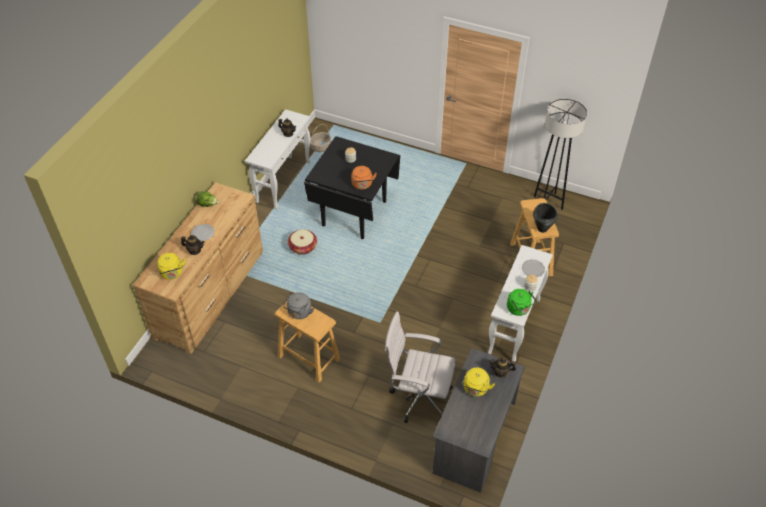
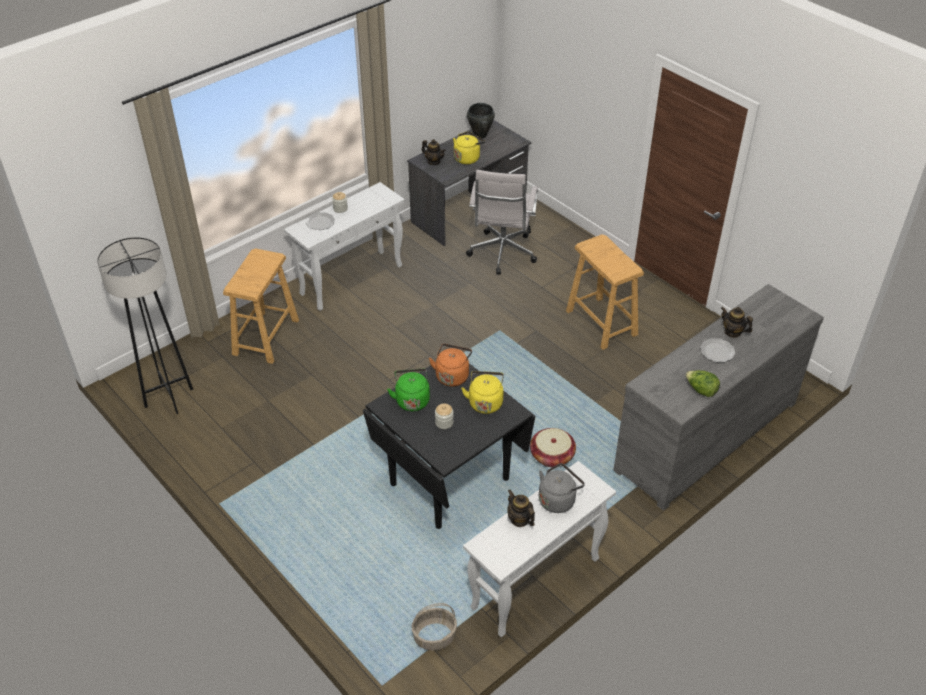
camera: 155 degrees left, 5 degrees down
(172, 273) = (768, 313): yellow kettle -> yellow kettle (485, 402)
(211, 293) = (705, 435): brown dresser -> grey dresser
(299, 313) = (614, 262): grey kettle -> grey kettle (558, 499)
(418, 397) = (502, 254): white office chair -> white office chair turned 60 degrees clockwise
(519, 309) = (371, 194): green kettle -> green kettle (412, 400)
(542, 229) = (265, 258): black cooking pot -> black cooking pot (480, 136)

